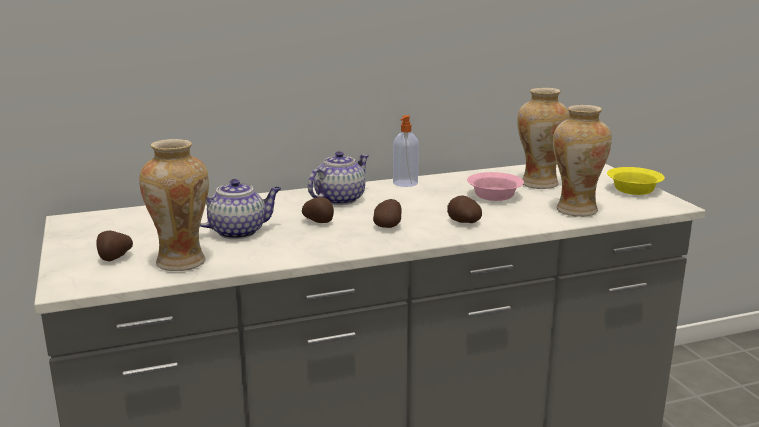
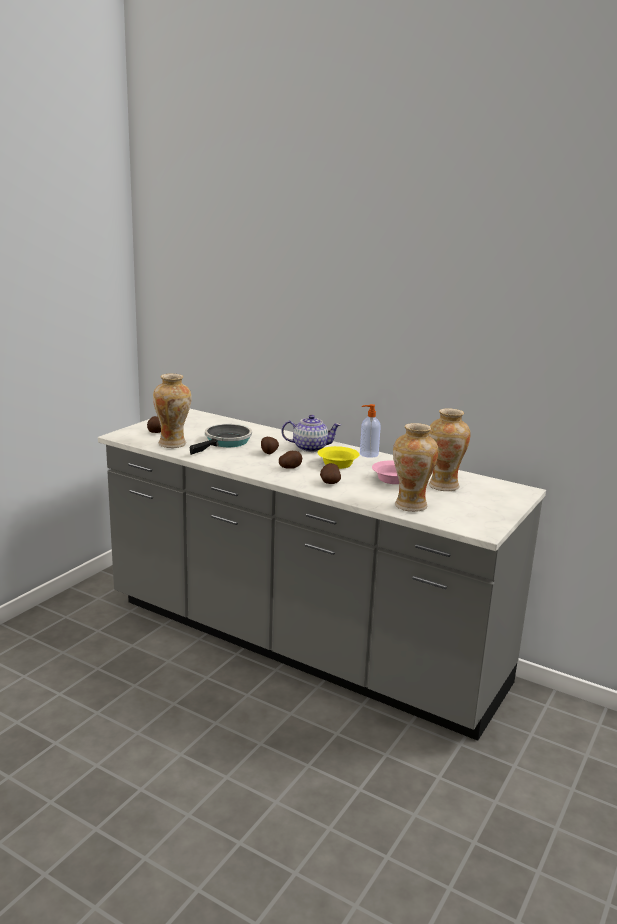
camera: 50 degrees right, 0 degrees up
(238, 232) = (226, 442): teapot -> frying pan
(633, 189) = (492, 514): yellow bowl -> yellow bowl (338, 464)

